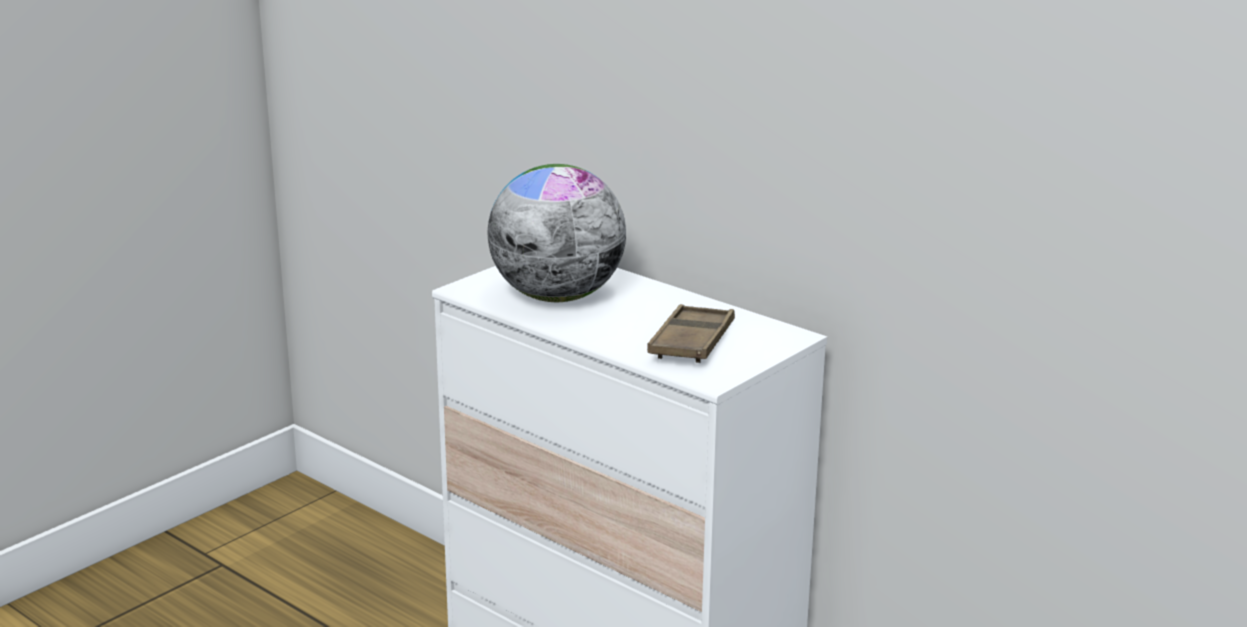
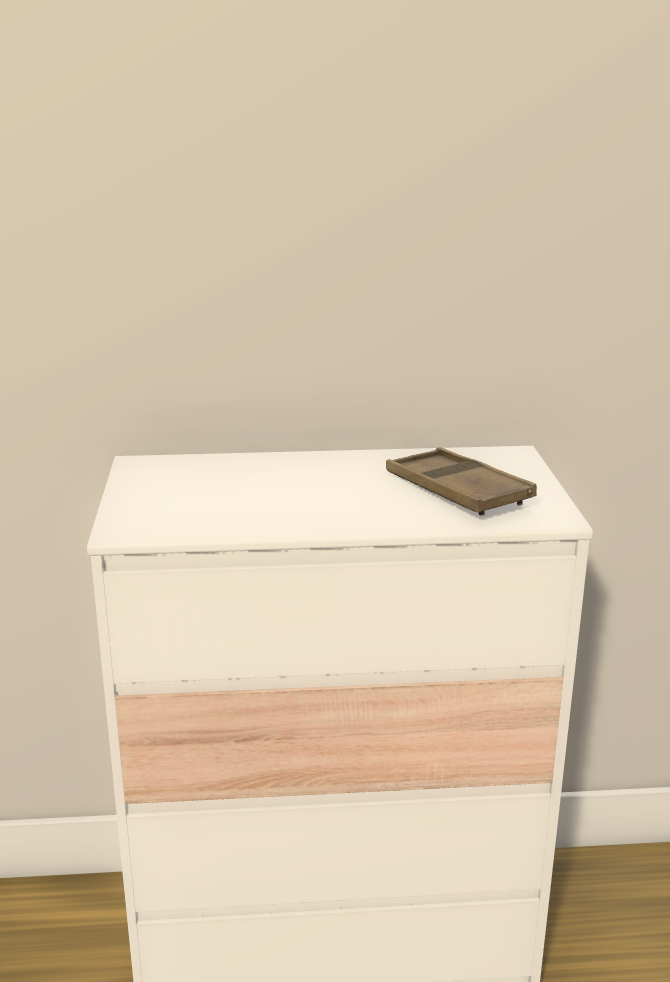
camera: 45 degrees left, 0 degrees up
(557, 296) = (240, 499): globe -> none

